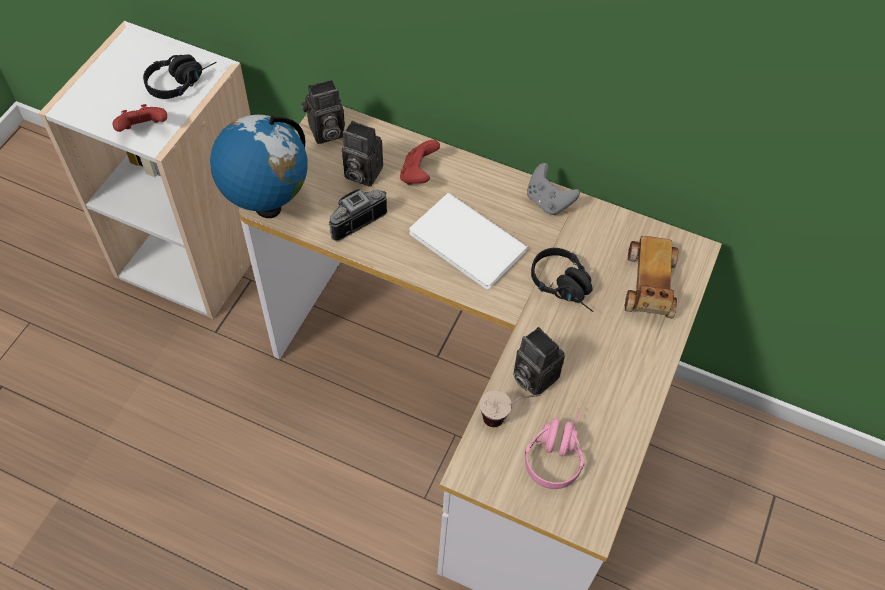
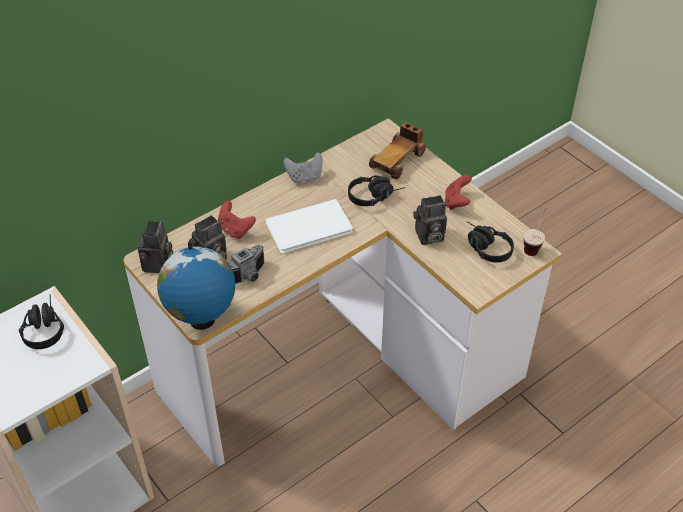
camera: 60 degrees left, 10 degrees down
(143, 129) = (75, 366): red game controller -> red game controller (456, 202)
(353, 218) = (247, 277): camera -> camera turned 120 degrees counterclockwise
(506, 418) = (450, 260): cup -> cup (534, 245)
(555, 451) = (484, 247): pink headphones -> black headphones
(649, 286) = (398, 160): toy car -> toy car turned 90 degrees counterclockwise

